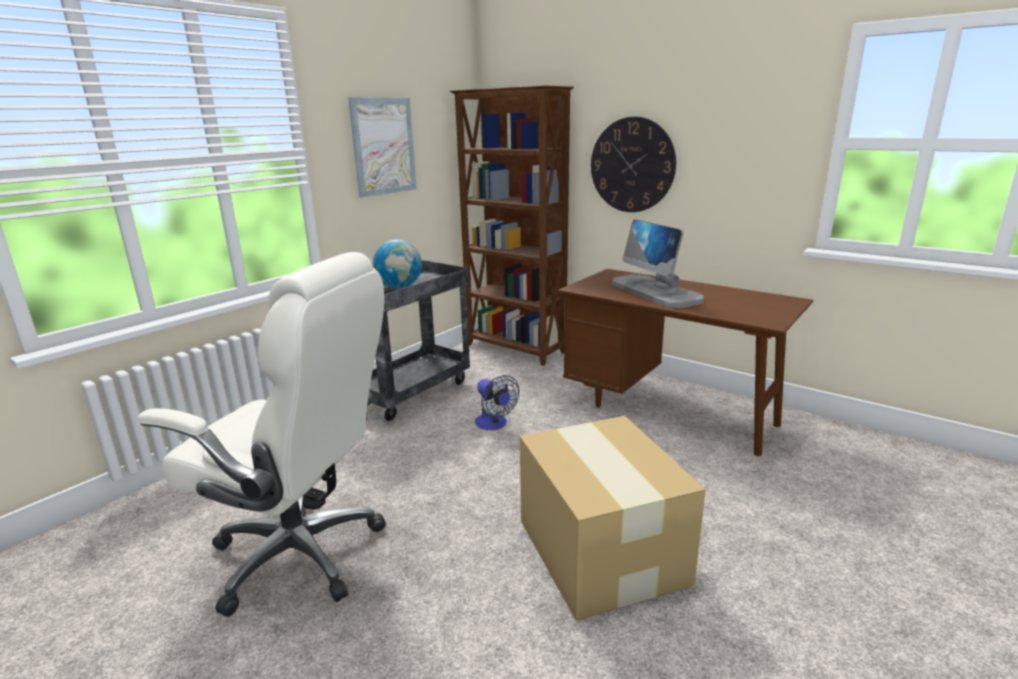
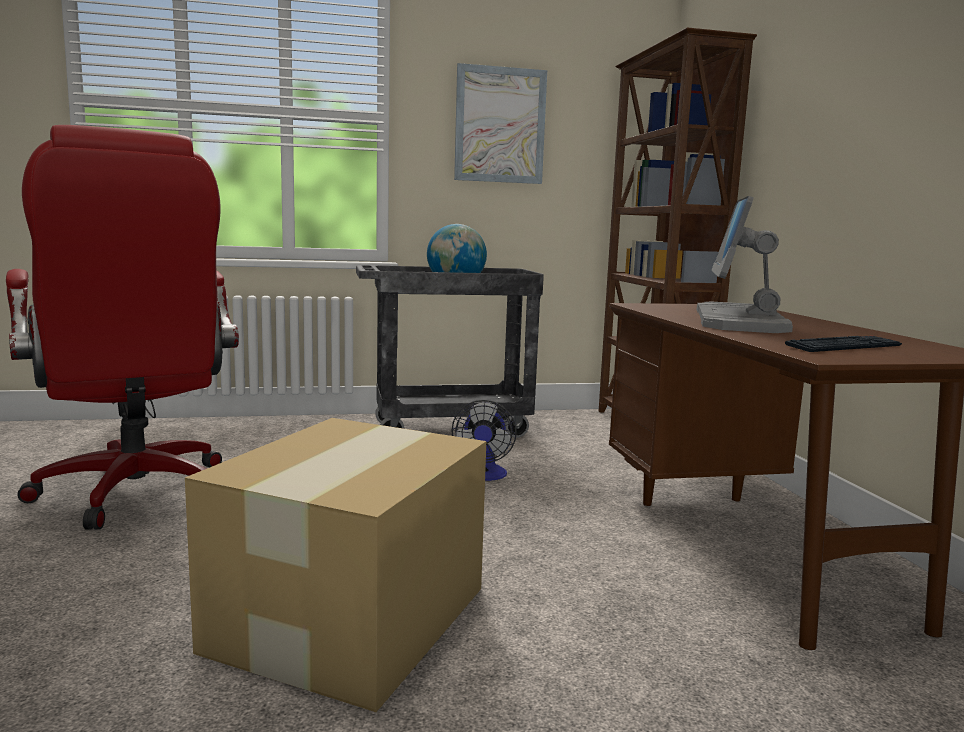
camera: 40 degrees right, 10 degrees down
(301, 555) = (135, 492): white office chair -> red office chair
(632, 165) = (813, 140): wall clock -> none
(749, 309) = (844, 346): none -> keyboard

